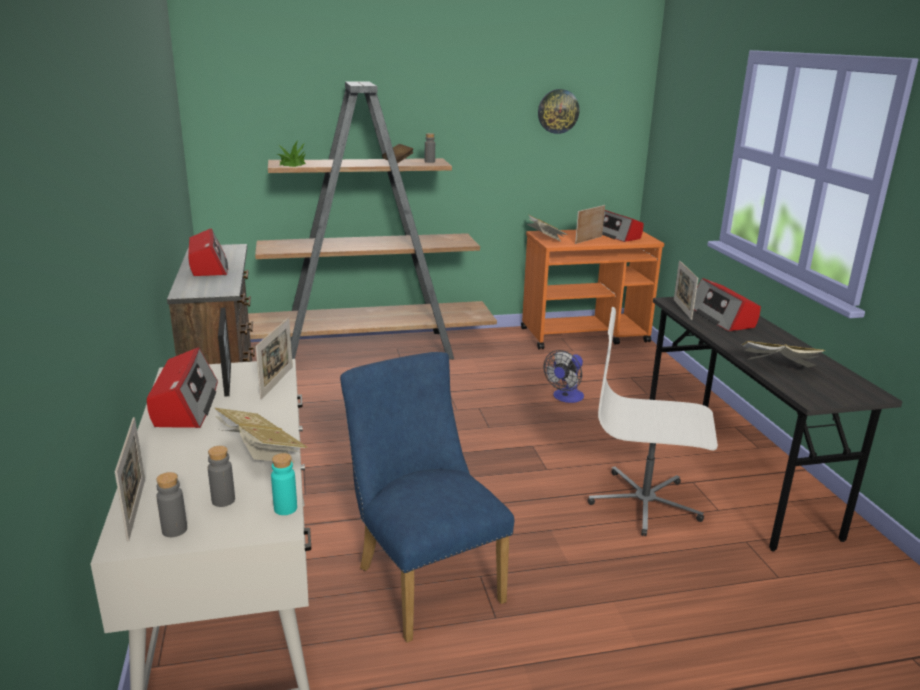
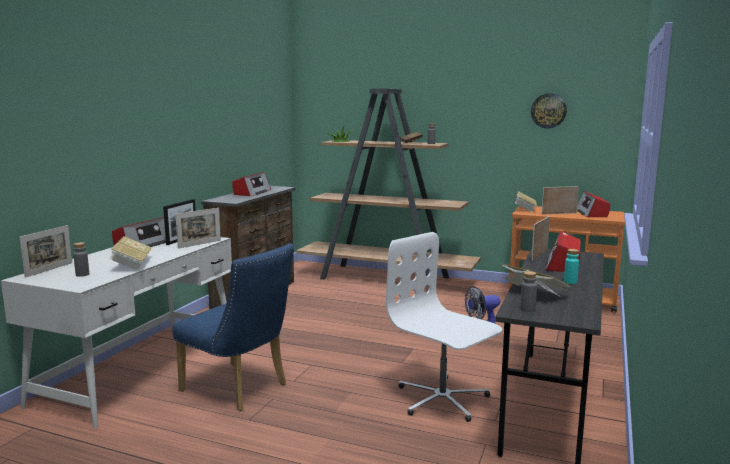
camera: 35 degrees right, 10 degrees down
(174, 530) = (46, 278): grey bottle -> grey bottle (527, 309)
(285, 508) = (97, 282): turquoise bottle -> turquoise bottle (570, 282)
(423, 579) = (240, 389): blue chair -> blue chair turned 120 degrees clockwise

